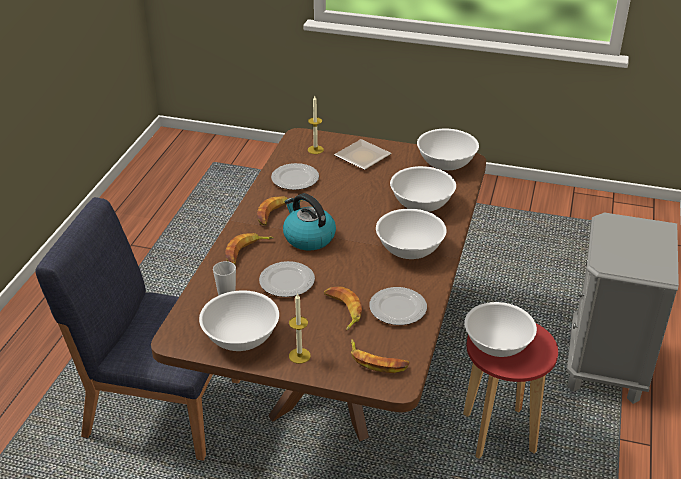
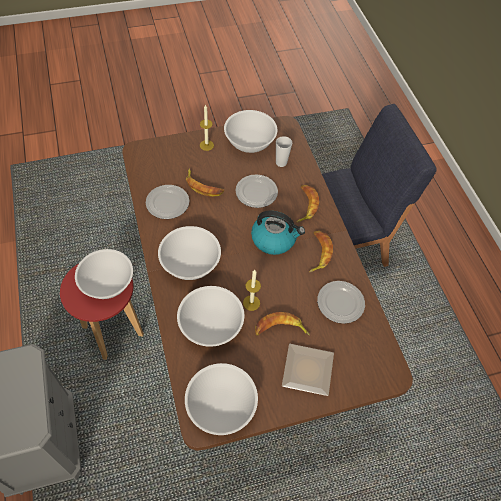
camera: 145 degrees right, 20 degrees up
(315, 149) = (359, 358): candle -> candle (251, 303)
(377, 361) = (158, 160): banana -> banana (280, 329)

